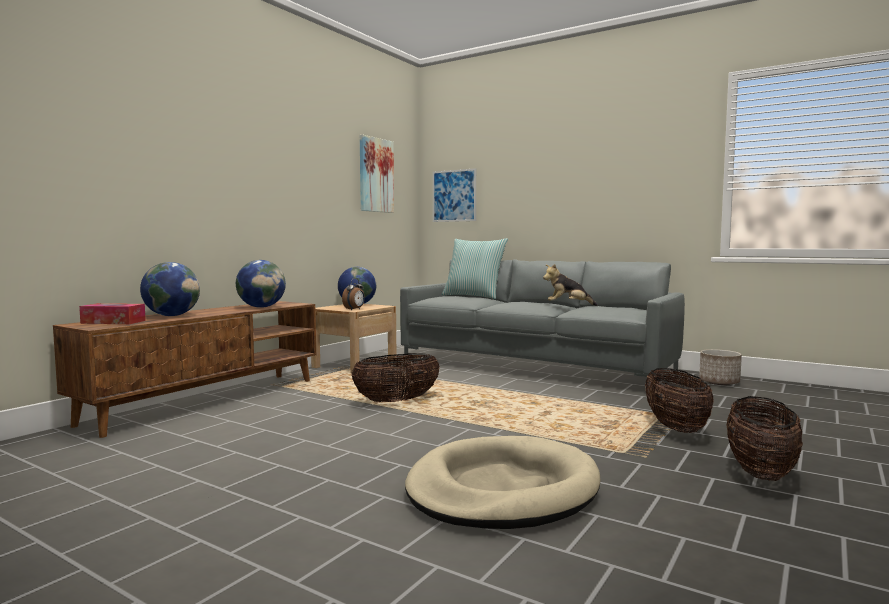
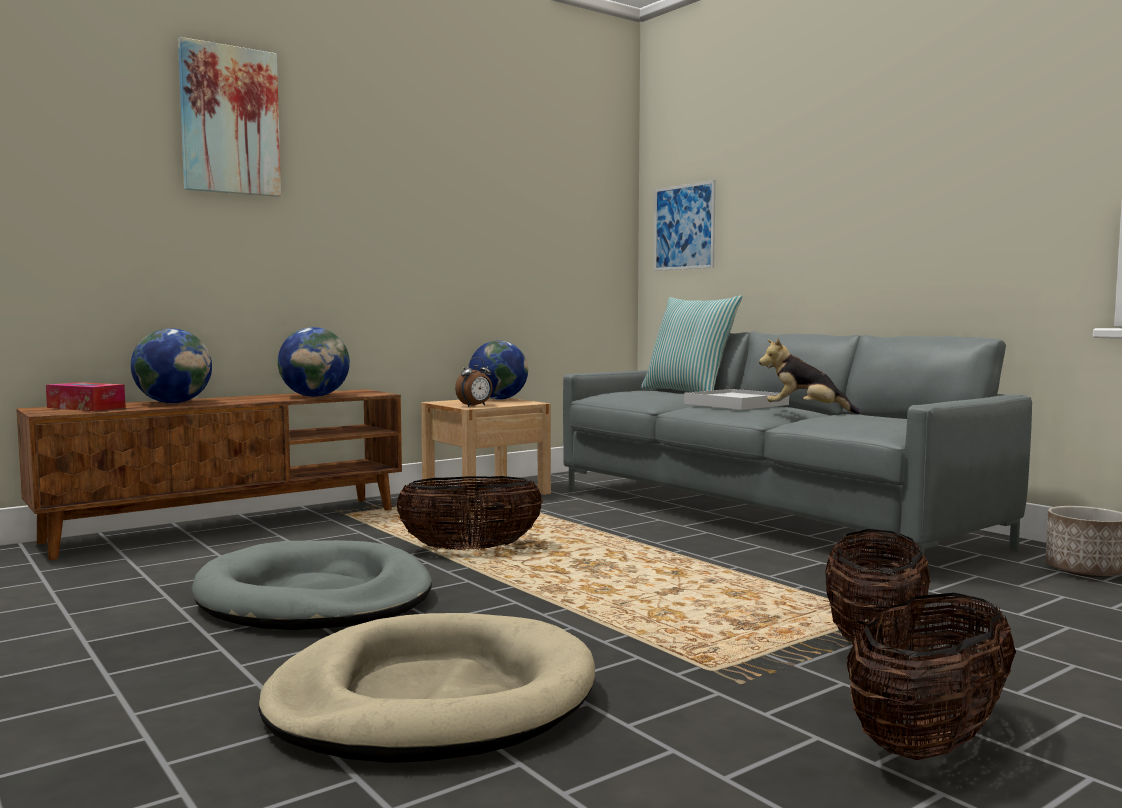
camera: 20 degrees right, 0 degrees up
(341, 440) = (314, 597): none -> grey dog bed
(375, 175) = (549, 198): picture -> picture (230, 120)
(520, 302) = (736, 404): none -> white tray

